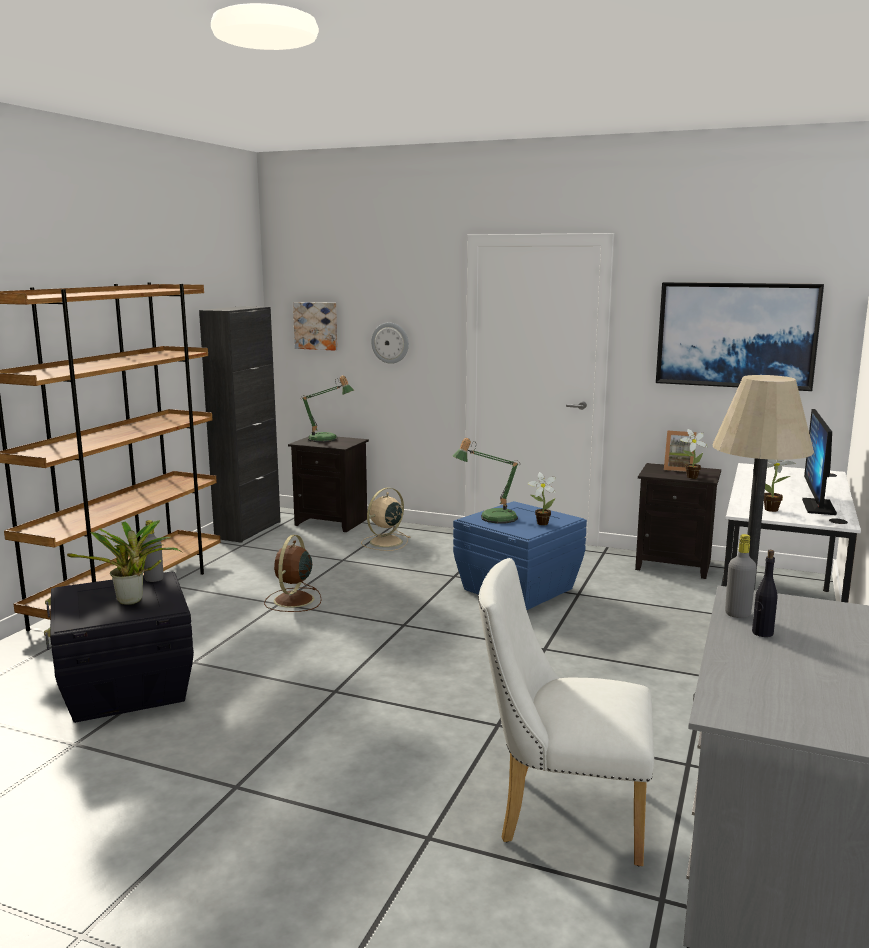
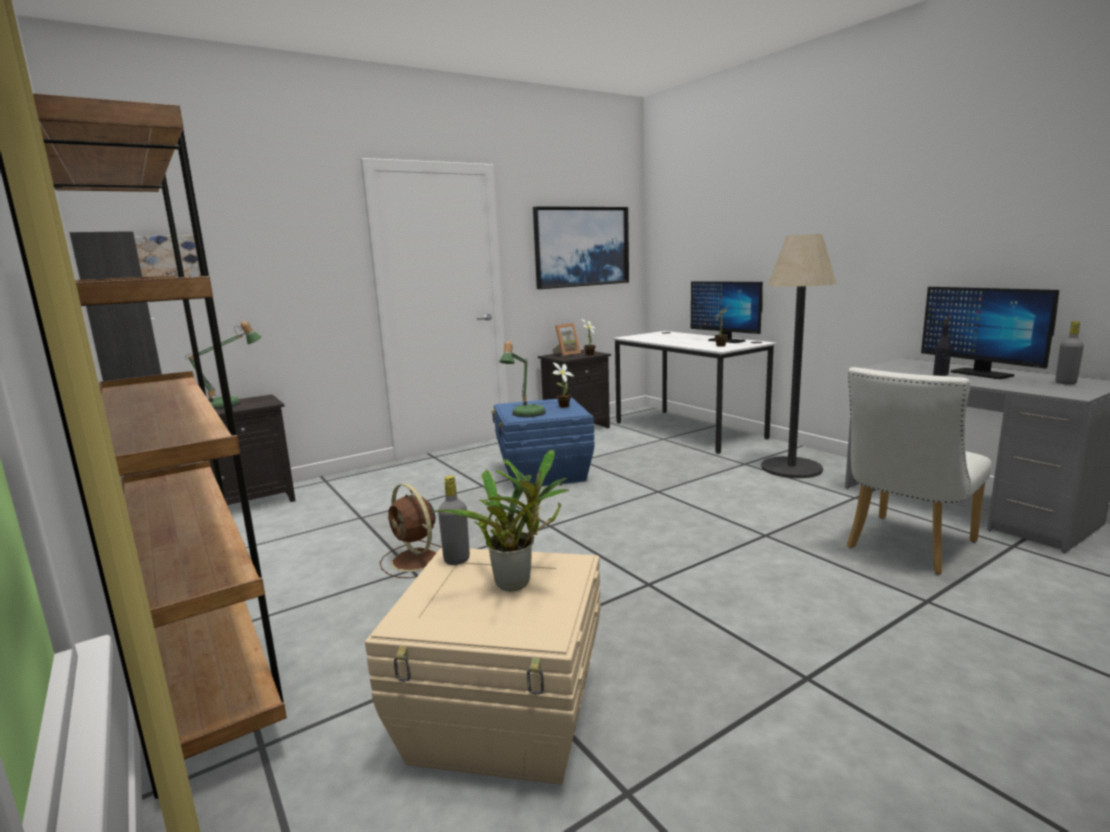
camera: 55 degrees left, 0 degrees up
(125, 689) = (505, 718): black storage box -> beige storage box
(385, 542) = (357, 492): beige fan -> none
(390, 343) = (284, 279): wall clock -> none
(737, 614) = (906, 373): grey bottle -> grey bottle (1065, 383)
(810, 657) = (981, 374): none -> monitor

